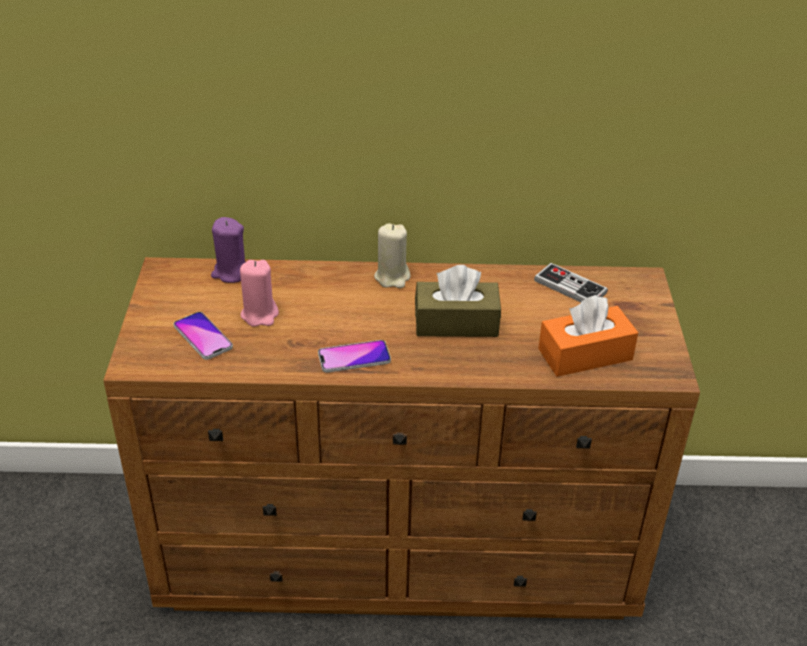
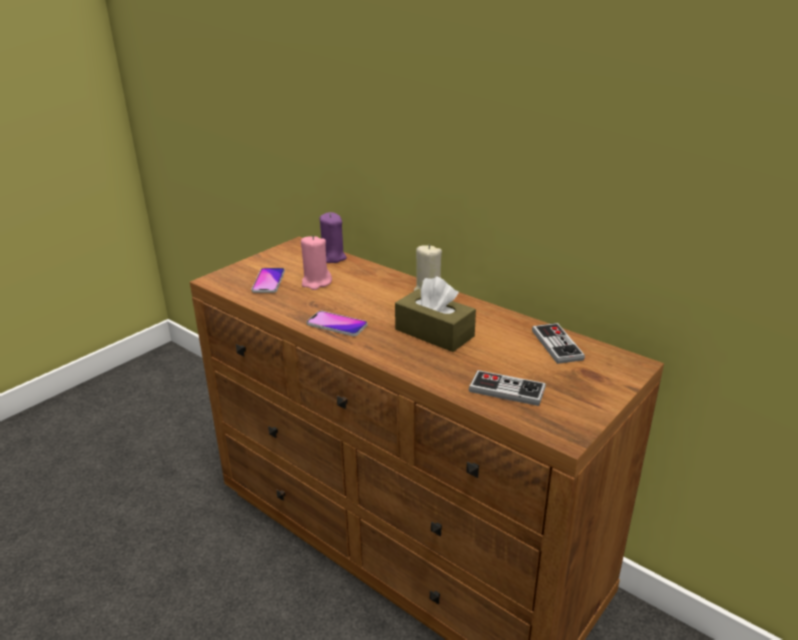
camera: 40 degrees right, 10 degrees down
(585, 354) = (507, 390): orange tissue box -> game controller

